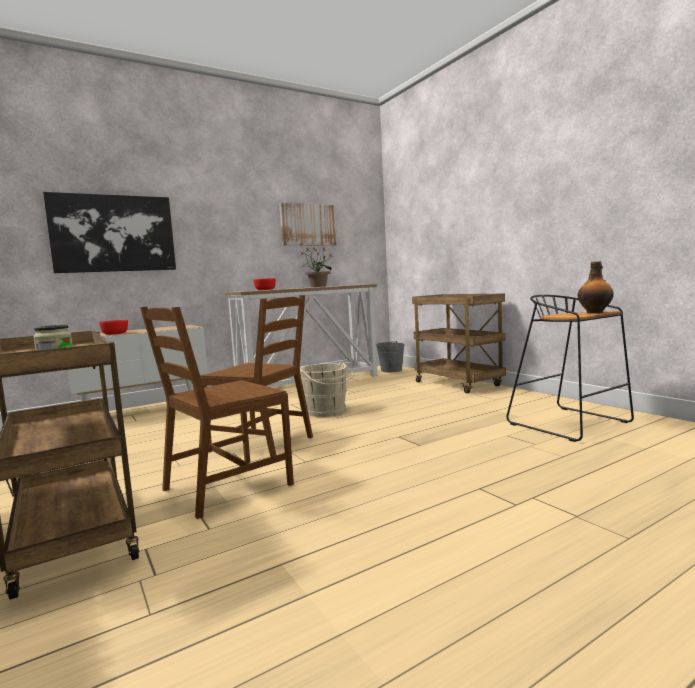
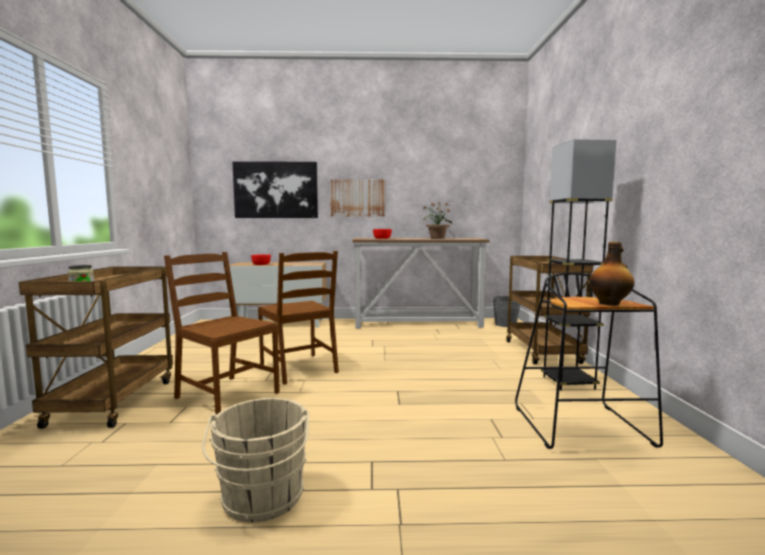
camera: 30 degrees right, 0 degrees up
(226, 487) = (225, 395): brown chair -> brown chair turned 45 degrees clockwise
(308, 225) = (437, 181): picture -> picture (358, 198)
(326, 411) = (385, 352): beige bucket -> beige bucket (262, 499)
(513, 400) = (568, 383): none -> grey floor lamp

